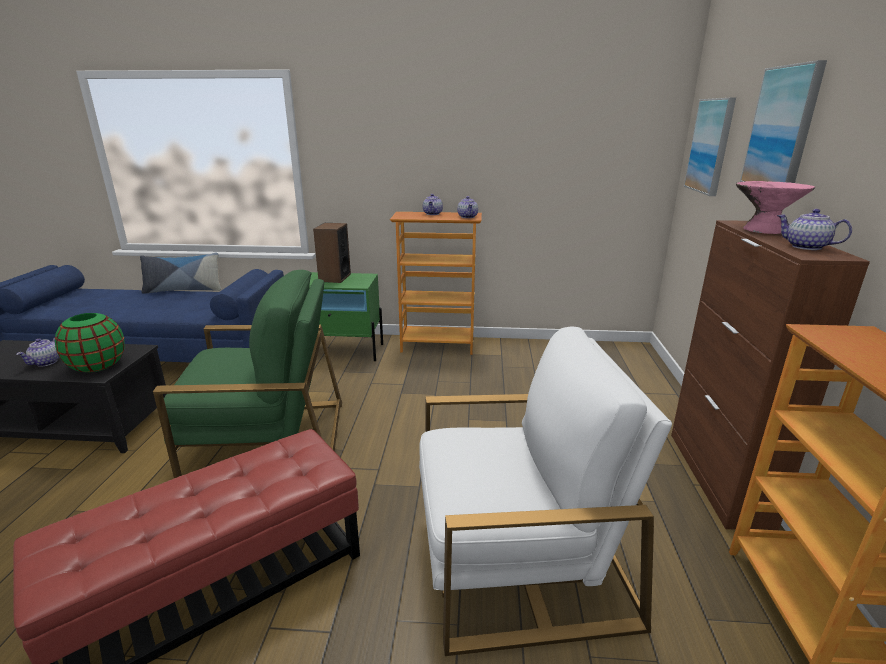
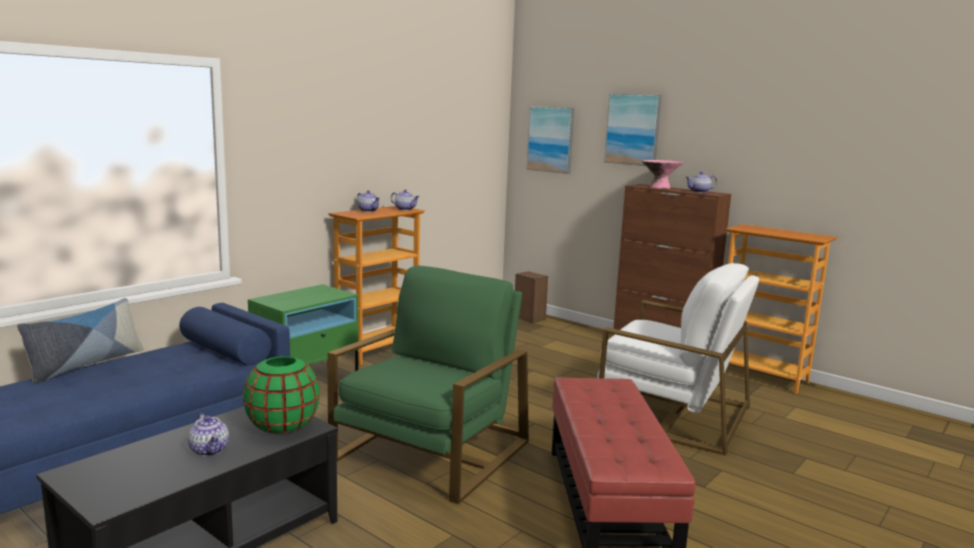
camera: 55 degrees left, 10 degrees down
(334, 277) = (298, 295): speaker -> speaker (529, 318)
(519, 558) = (672, 414): white armchair -> white armchair turned 90 degrees clockwise

